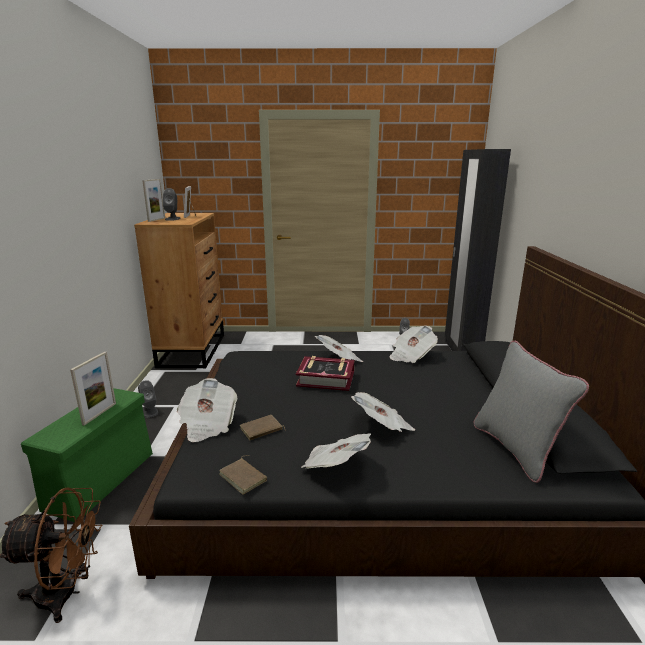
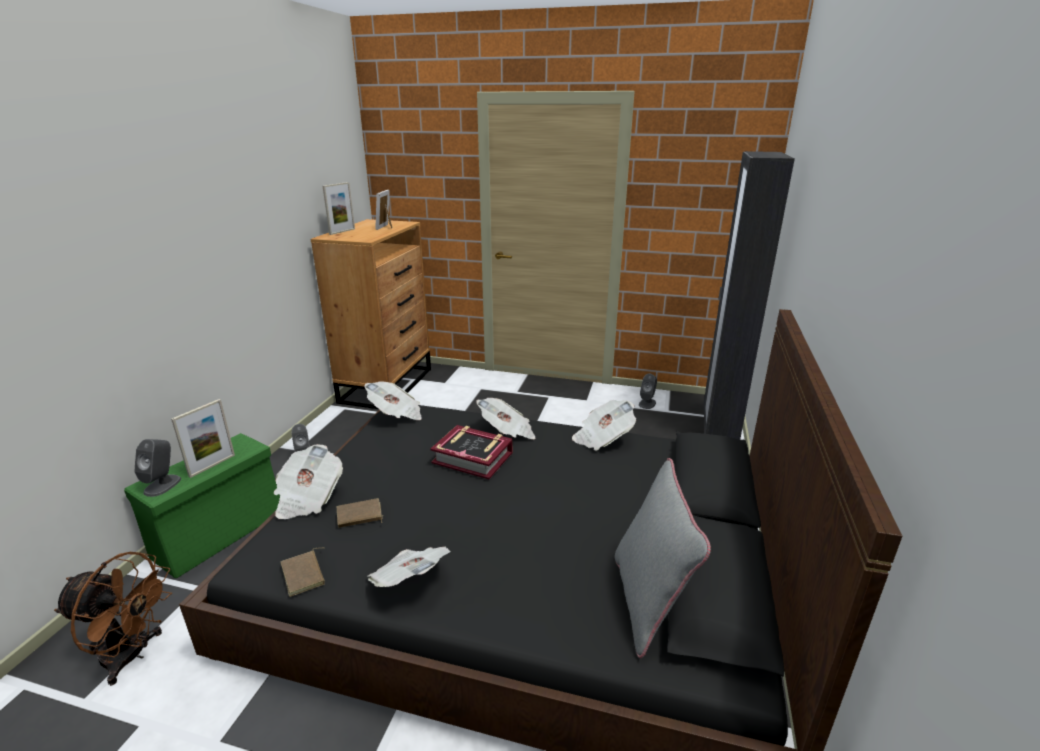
camera: 15 degrees right, 5 degrees up
(172, 219) = (361, 231): grey speaker -> grey speaker (163, 485)
(382, 427) = (499, 537): newspaper -> newspaper (396, 414)

